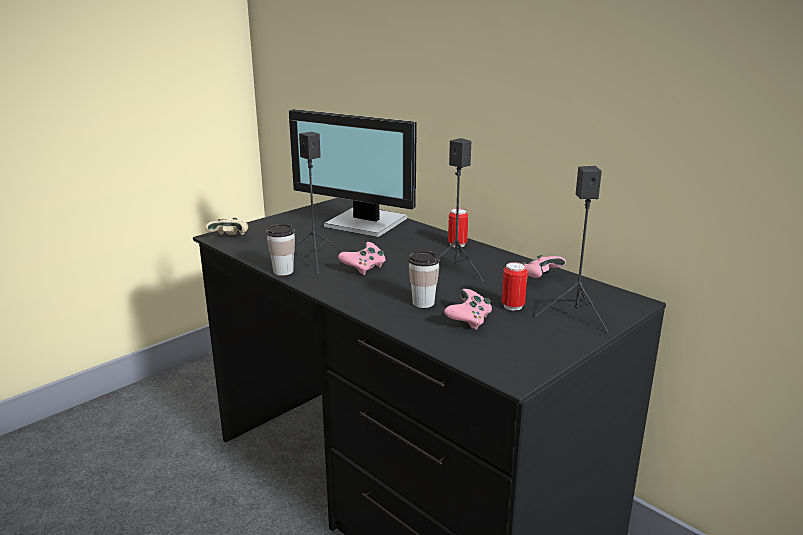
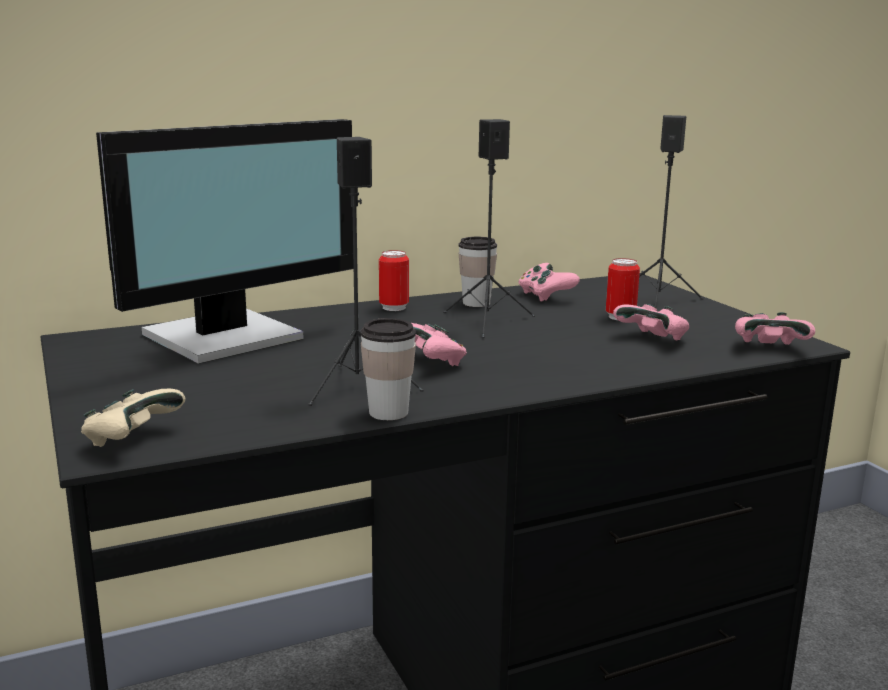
camera: 70 degrees left, 5 degrees down
(423, 303) = (586, 350): cup -> cup (476, 303)
(490, 363) = (769, 347): none -> pink game controller

